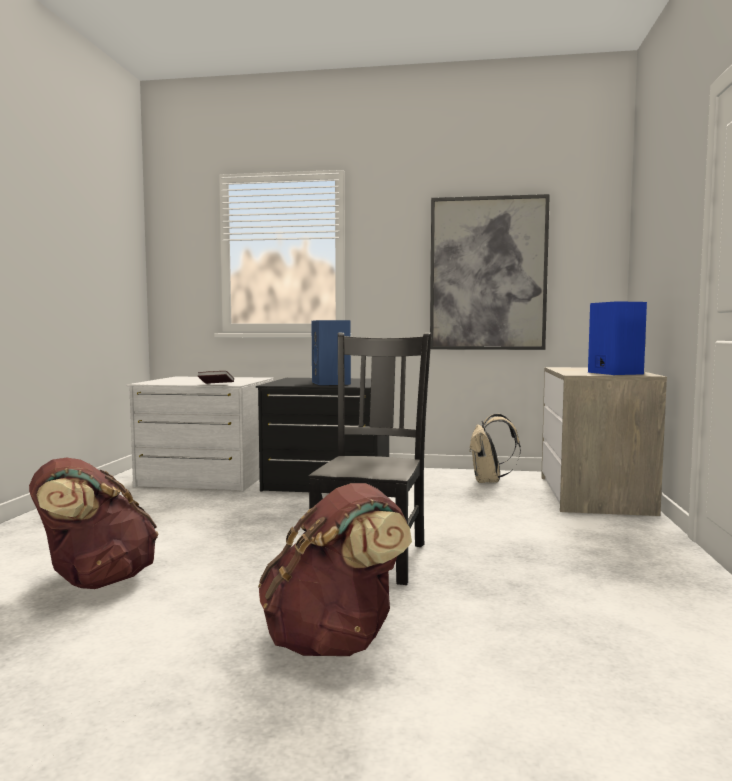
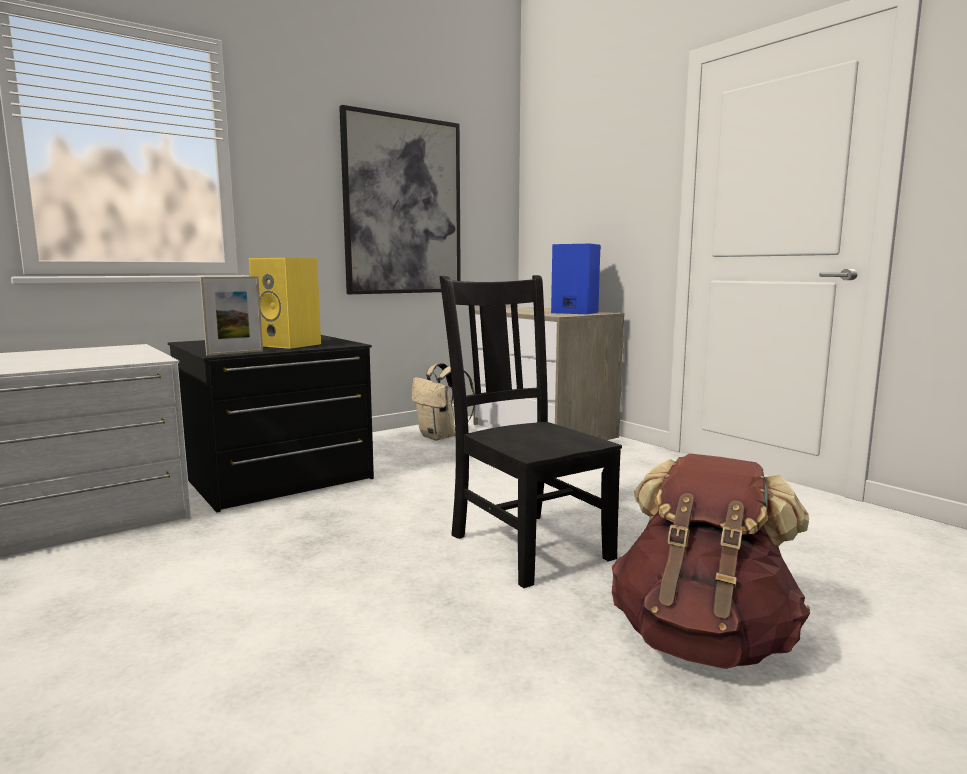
camera: 45 degrees left, 5 degrees up
(95, 581) = (288, 728): brown backpack -> none
(216, 384) = (126, 362): book -> none
(280, 385) = (235, 353): none -> picture frame
(332, 383) = (290, 345): blue speaker -> yellow speaker

